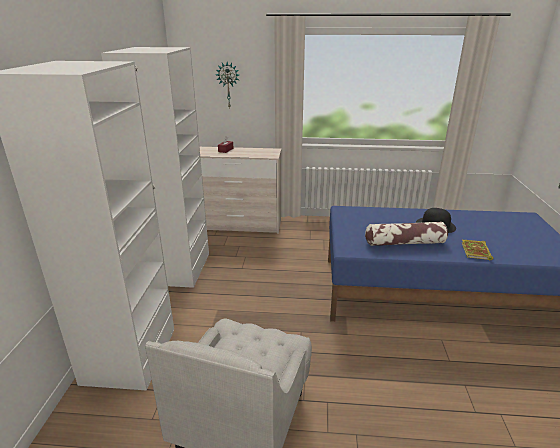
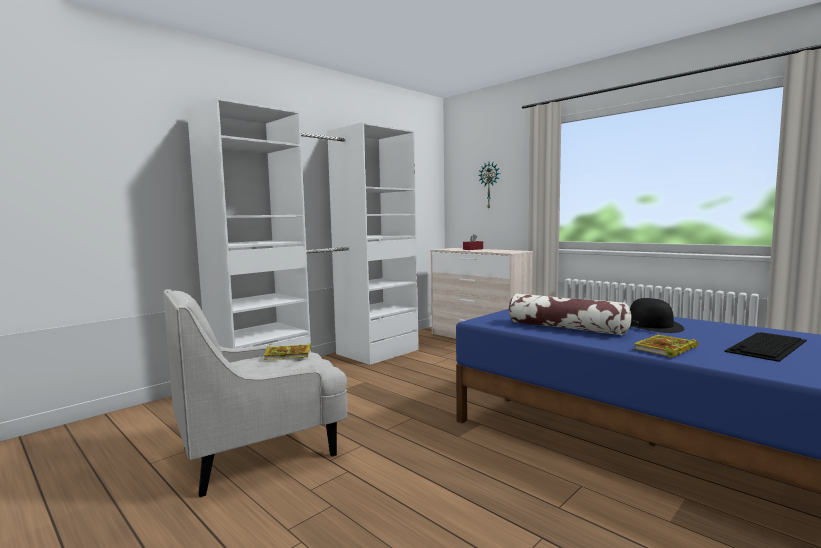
camera: 40 degrees right, 20 degrees down
(244, 338) = (289, 354): none -> book
(502, 232) = (767, 346): none -> keyboard

